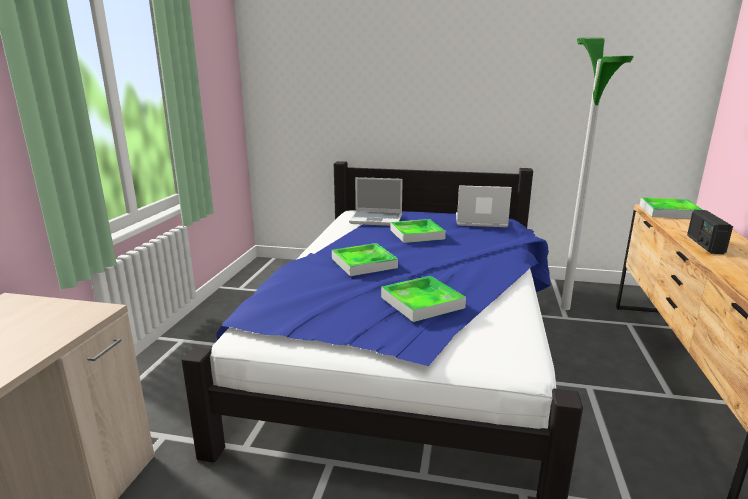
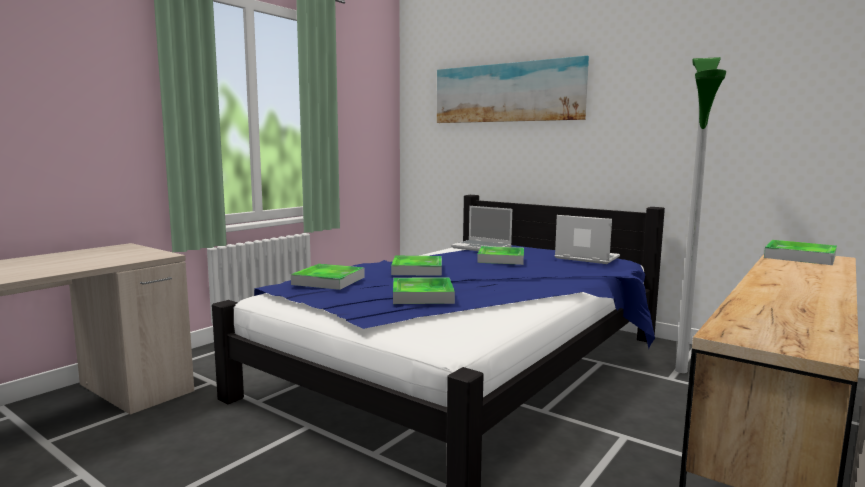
camera: 25 degrees right, 10 degrees down
(300, 298) = (328, 281): none -> tray
(372, 55) = (507, 93): none -> picture
(704, 245) = (776, 279): radio -> none

